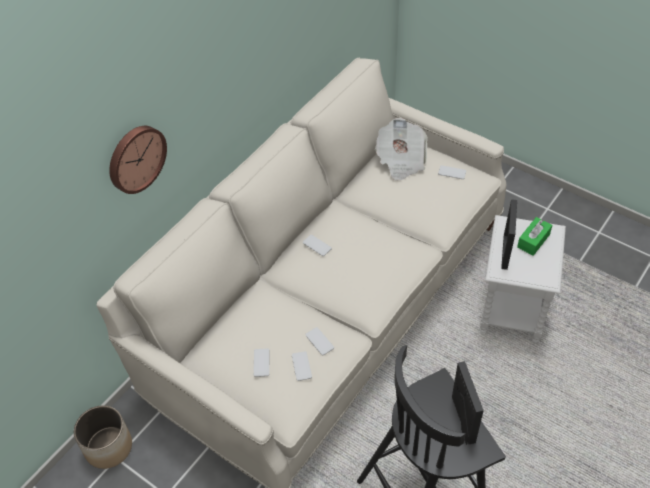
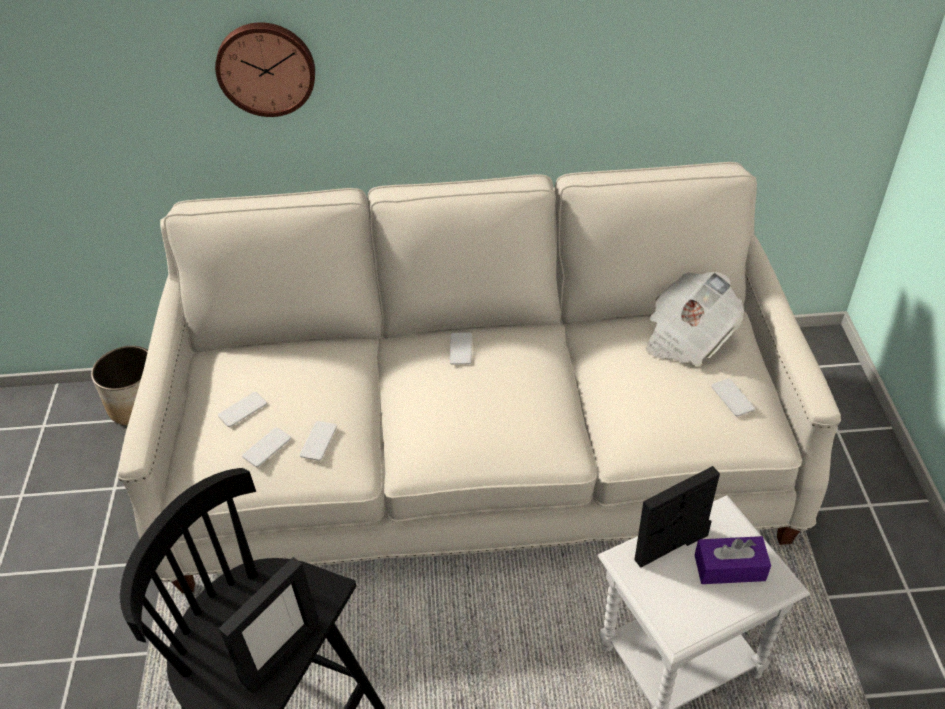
camera: 50 degrees right, 5 degrees down
(533, 241) = (729, 568): green tissue box -> purple tissue box

